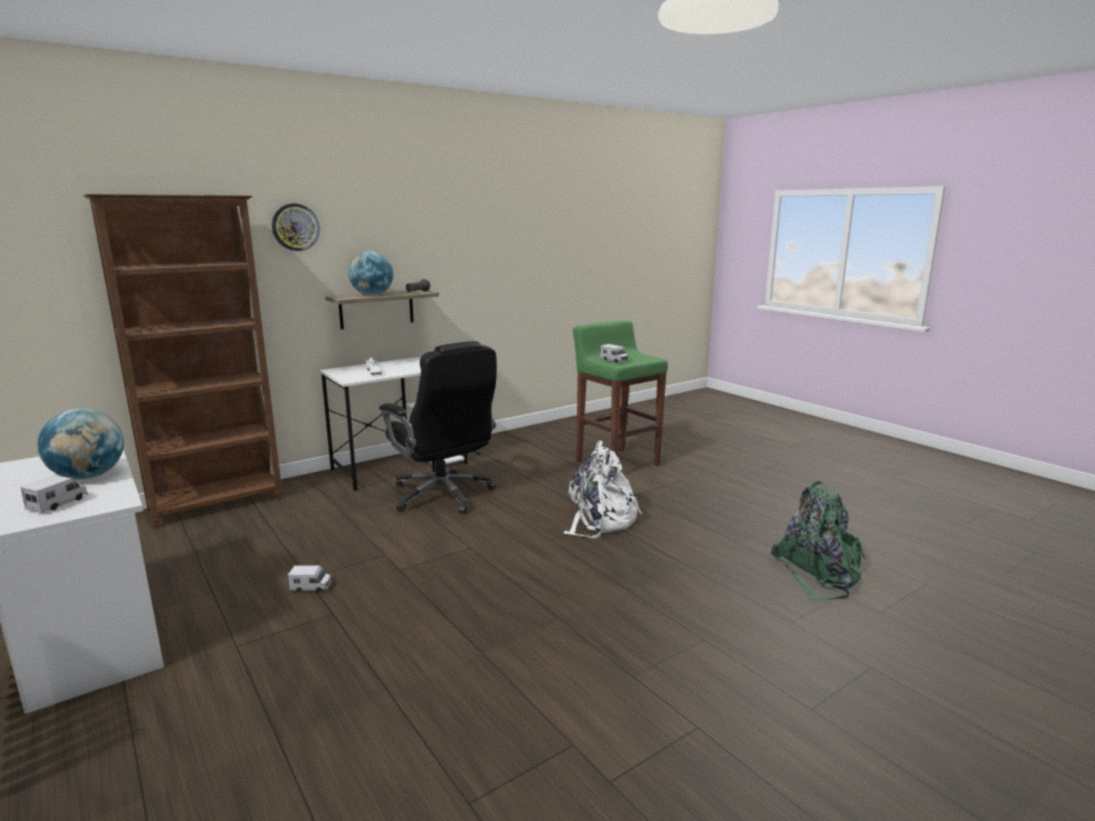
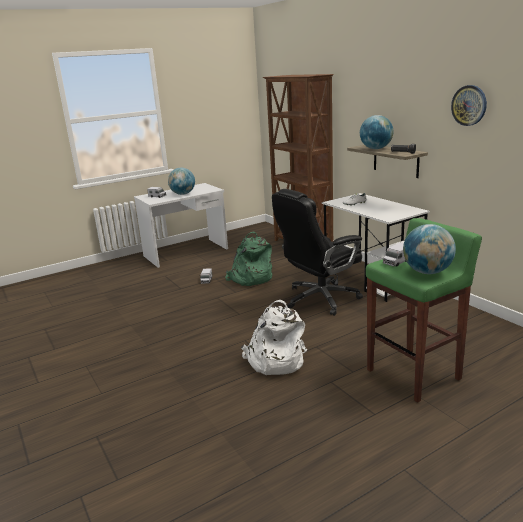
camera: 95 degrees right, 5 degrees up
(295, 227) = (358, 94): wall clock -> wall clock (469, 105)
(637, 356) = (427, 272): none -> globe
(818, 573) = (153, 473): green backpack -> green backpack (250, 278)

